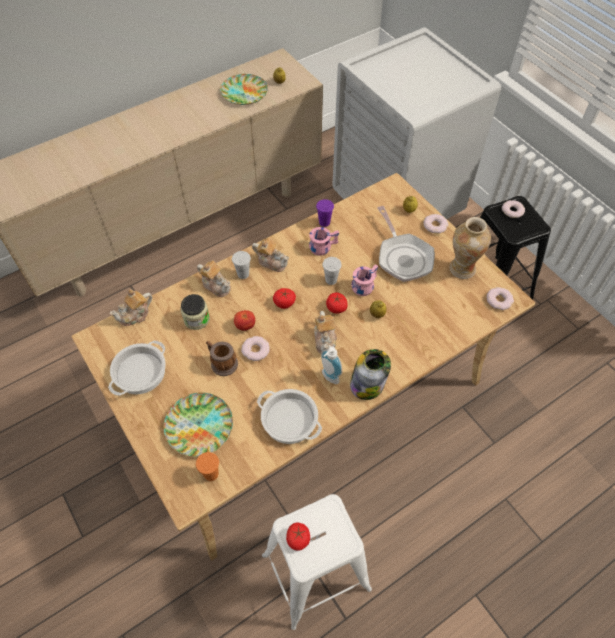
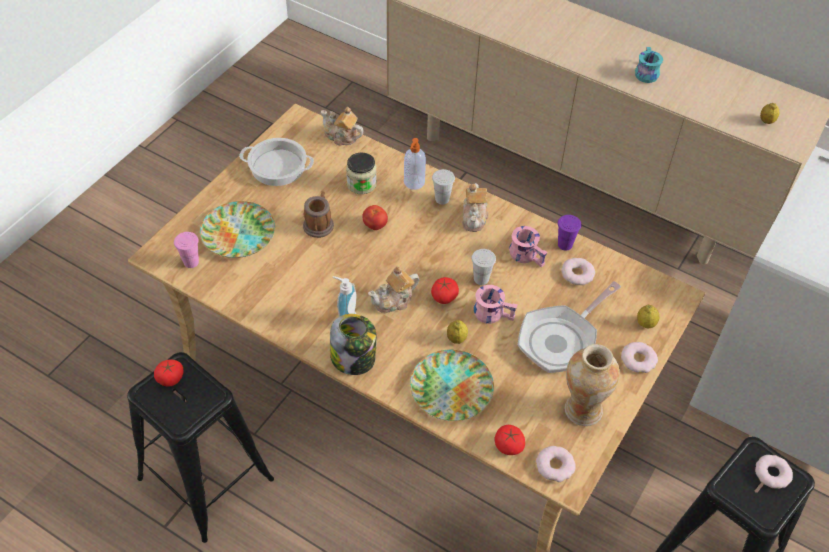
camera: 65 degrees right, 5 degrees down
(196, 116) = (644, 72): none -> turquoise mug
(211, 474) = (191, 262): orange cup -> pink cup
(216, 285) = (414, 183): teapot -> soap dispenser
(244, 93) = (718, 97): plate -> plate (450, 389)
(255, 350) = (348, 245): donut -> donut (577, 274)
(284, 302) = (424, 248): tomato -> tomato (508, 445)
(290, 419) = (278, 303): cooking pot -> none
(316, 572) = (205, 479): white stool -> black stool

